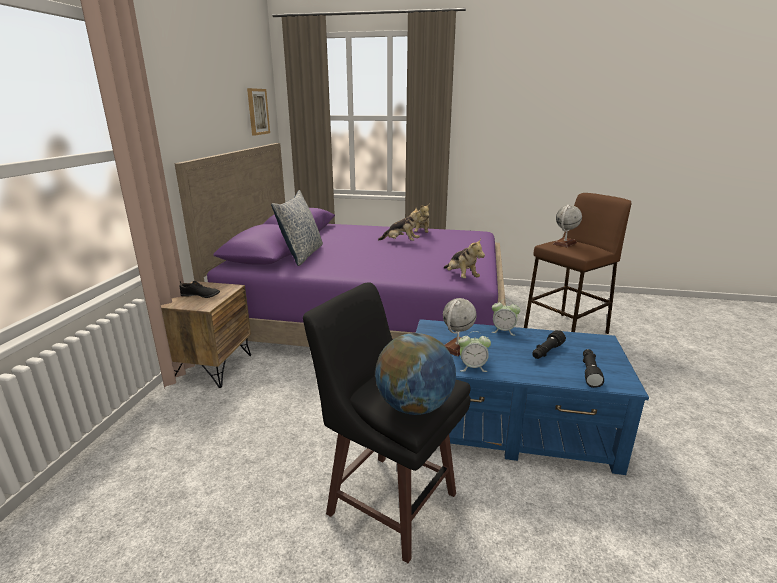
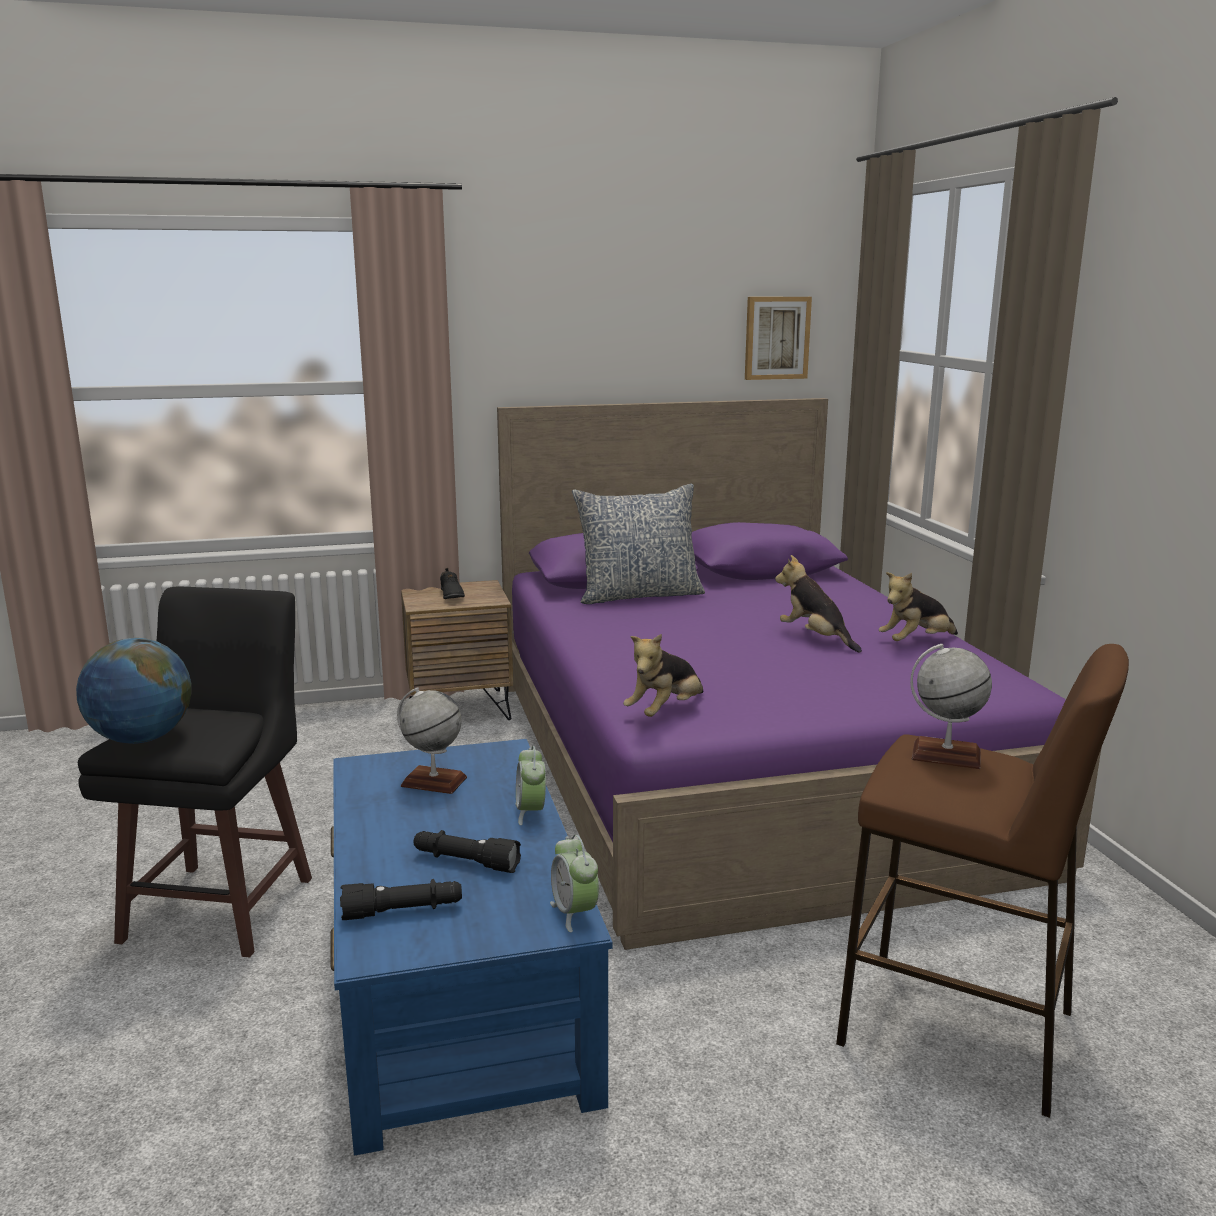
camera: 65 degrees right, 5 degrees down
(401, 242) = (815, 638): plush toy -> plush toy turned 150 degrees clockwise
(472, 367) = (368, 803): alarm clock -> alarm clock (574, 913)

